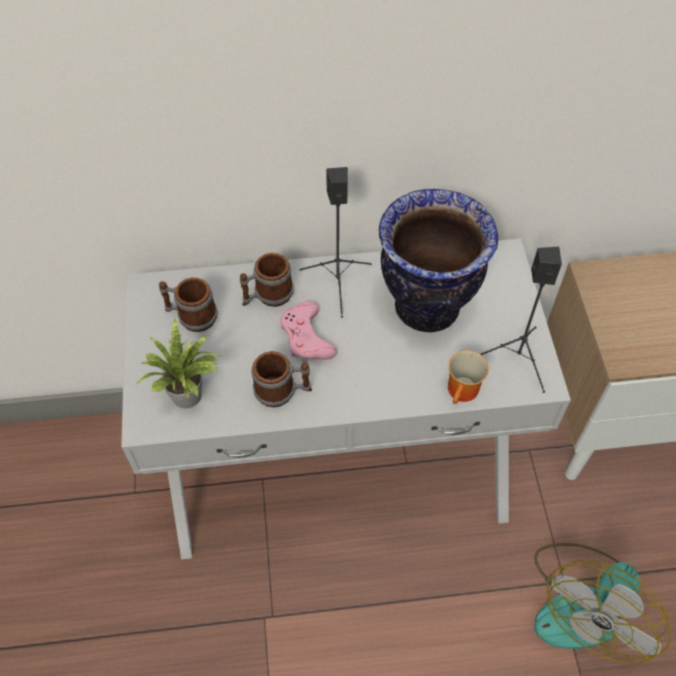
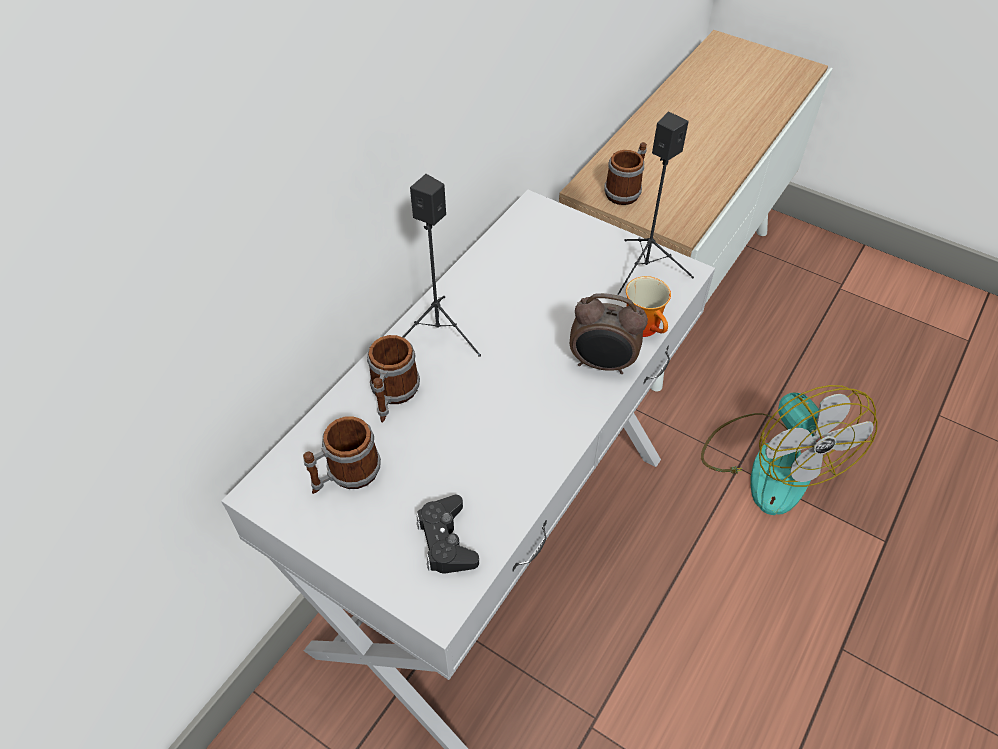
camera: 50 degrees left, 5 degrees down
(190, 397) = (446, 540): potted plant -> black game controller
(282, 391) = (517, 455): mug -> mug (626, 191)
(306, 337) = (474, 396): pink game controller -> none
(402, 389) = (602, 364): none -> alarm clock
(425, 308) = (532, 292): vase -> none

